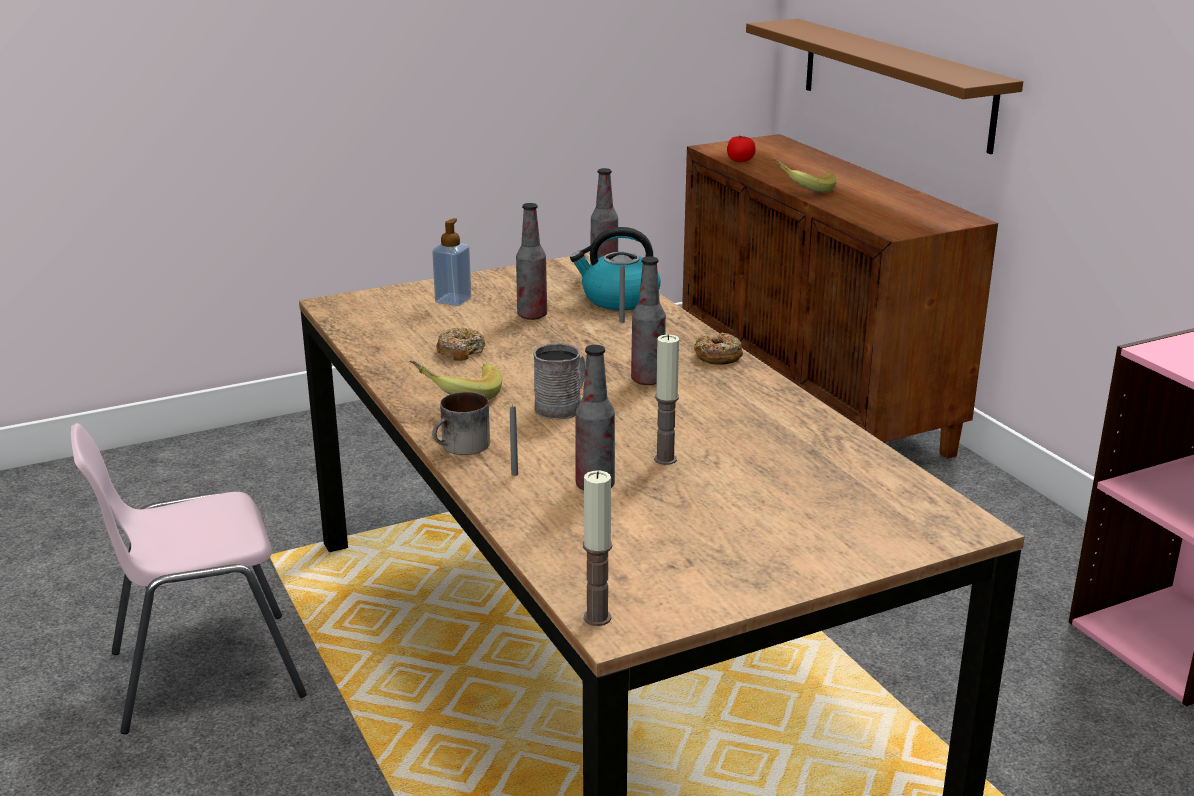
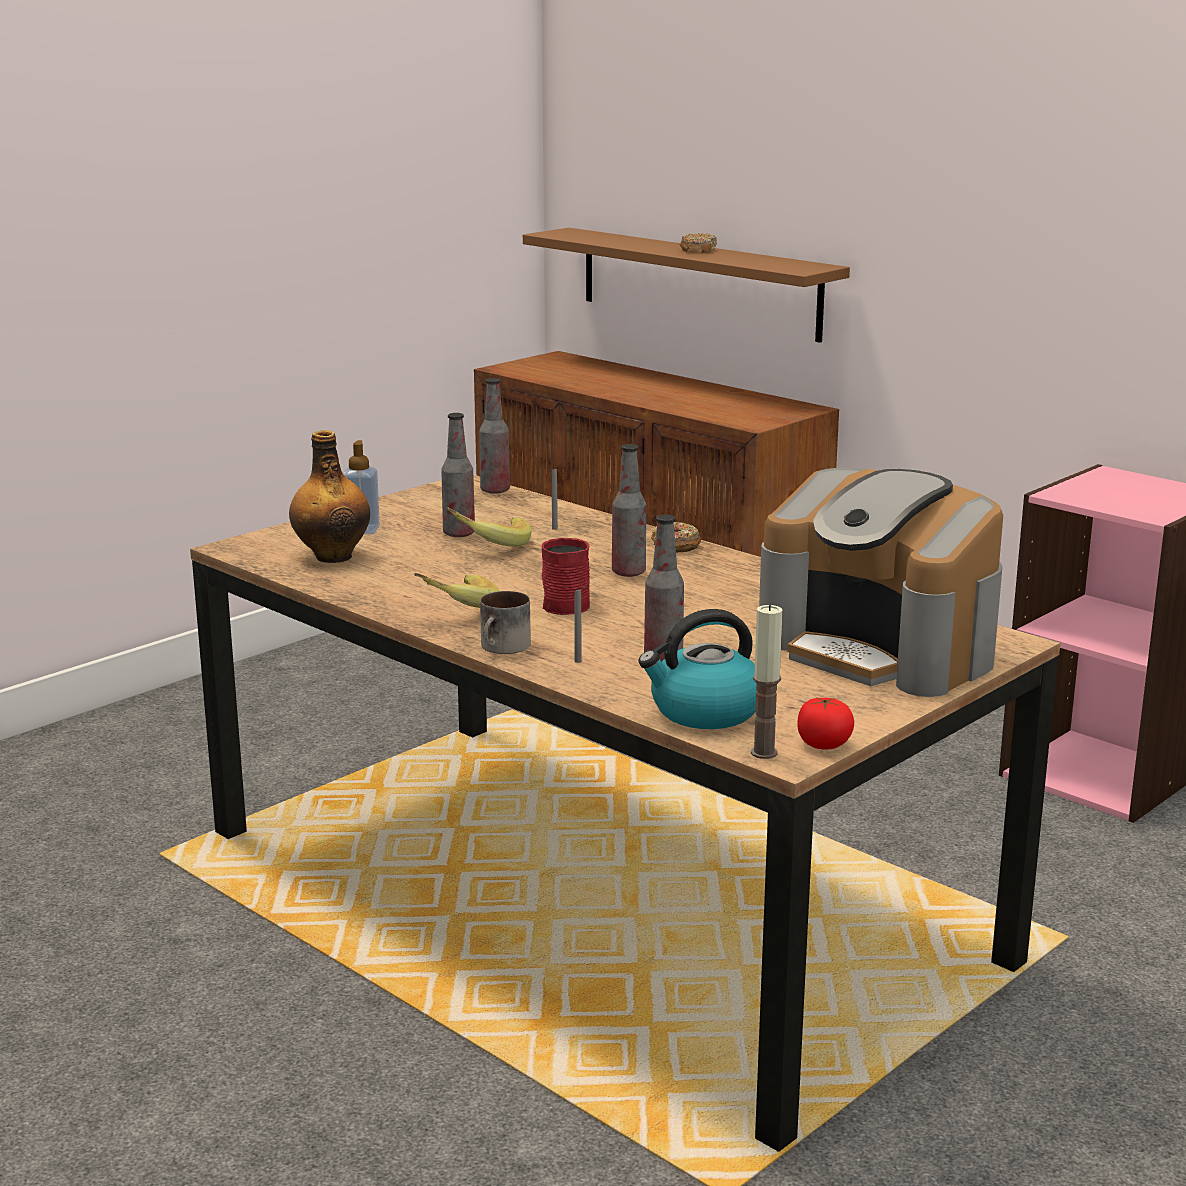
camera: 20 degrees left, 5 degrees down
(203, 672) = (168, 974): pink chair -> none
(404, 324) = (332, 556): none -> bottle
(460, 351) = (417, 572): donut -> donut (698, 250)
(562, 407) = (568, 603): grey mug -> red mug
(619, 299) = (532, 510): kettle -> kettle (704, 712)
(665, 459) = (707, 631): candle -> none
(740, 160) = (542, 377): tomato -> tomato (823, 744)
(803, 189) = (631, 397): banana -> banana (489, 544)
(820, 511) = (880, 649): none -> coffee machine

